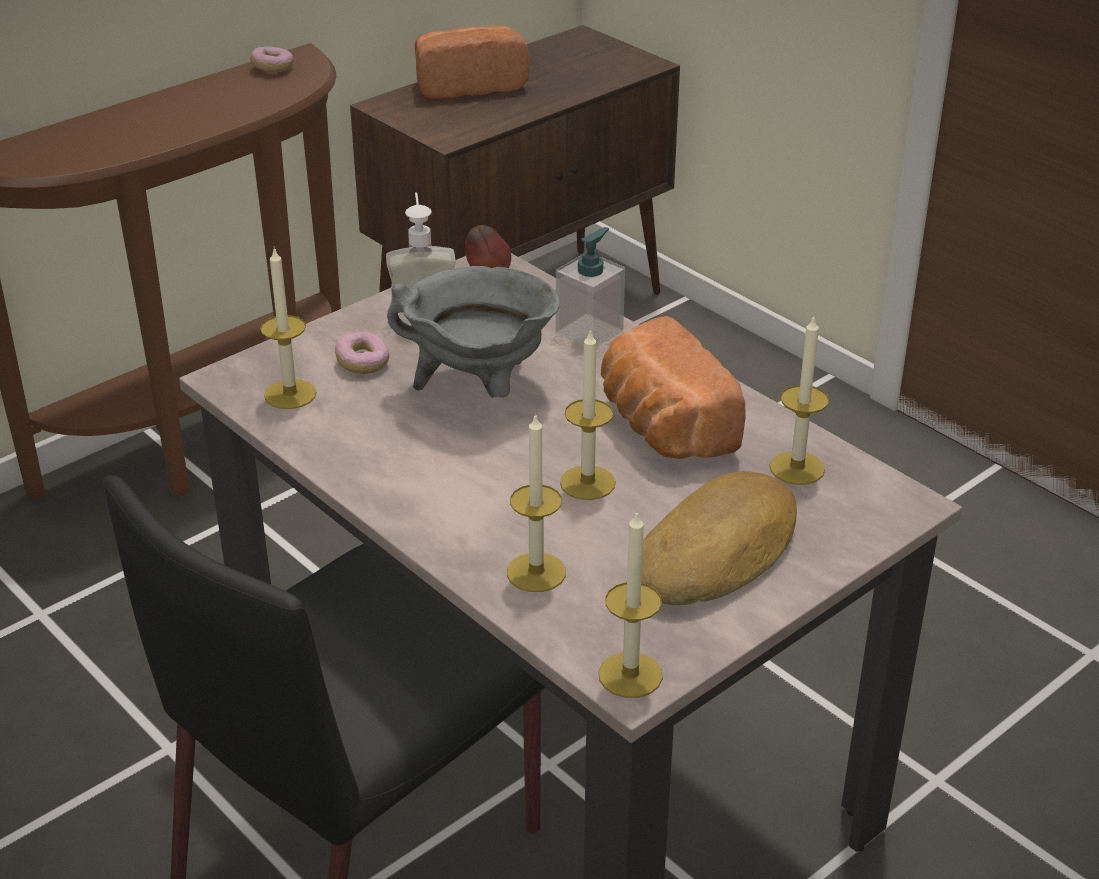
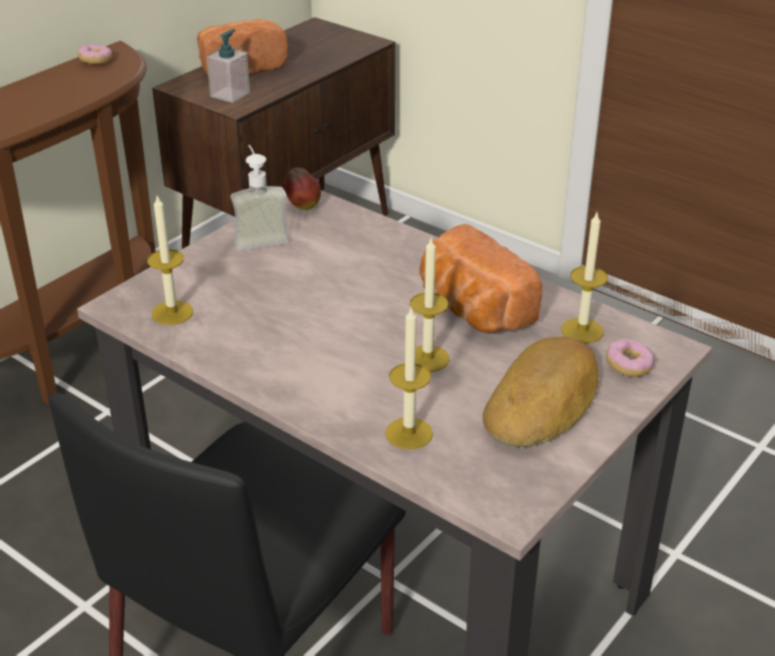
camera: 10 degrees left, 0 degrees up
(363, 363) = (224, 283): donut -> donut (628, 367)
(480, 389) = (322, 294): grey cooking pot -> none
(589, 331) = (394, 242): soap dispenser -> soap dispenser (230, 94)
(630, 675) = (506, 506): candle -> none

